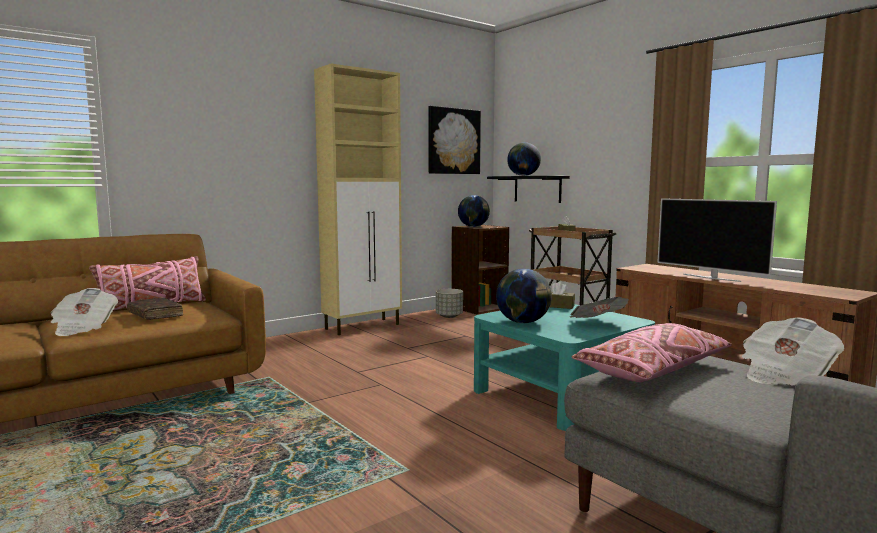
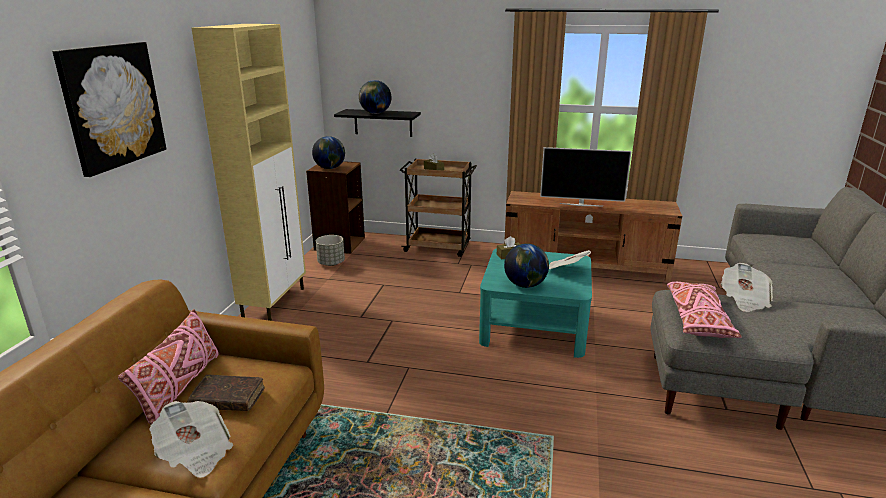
camera: 40 degrees left, 15 degrees up
(453, 141) = (296, 79): picture -> picture (112, 106)

